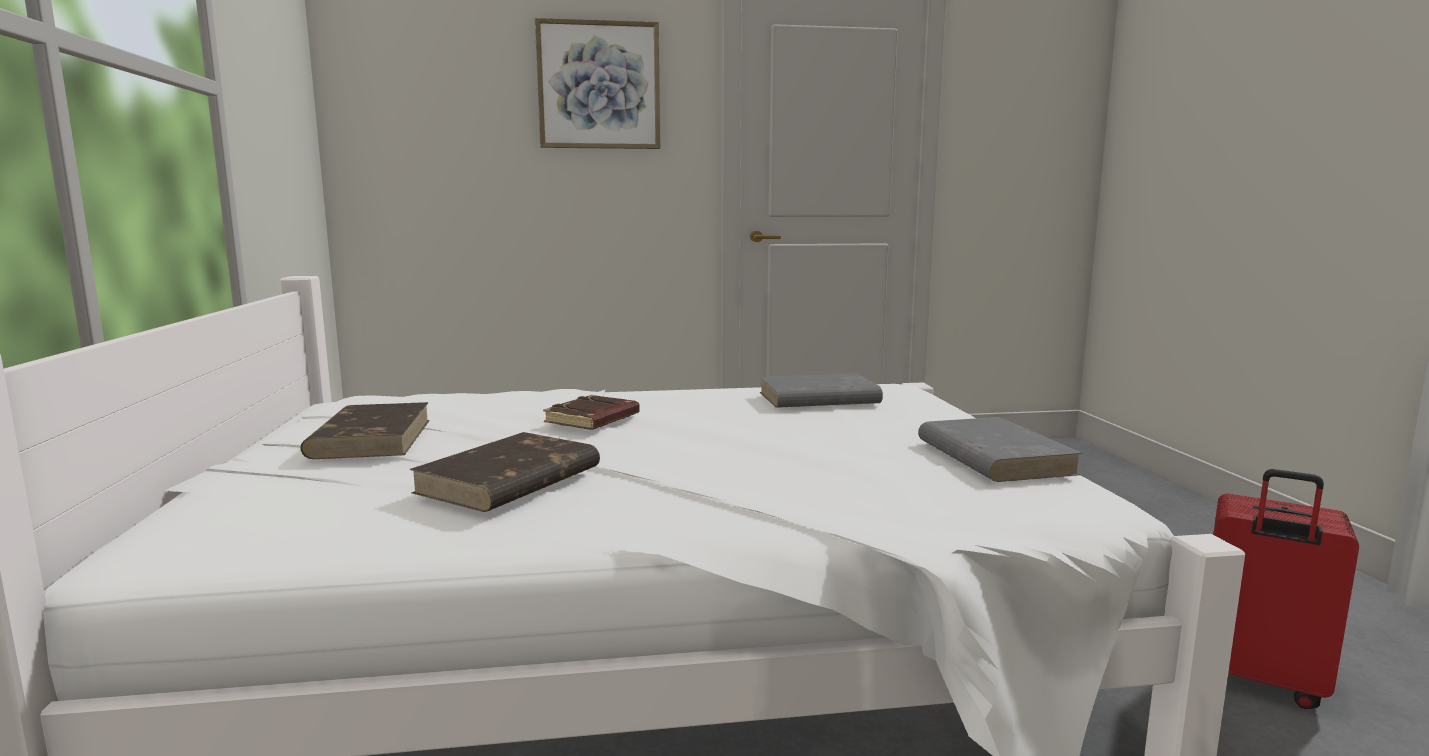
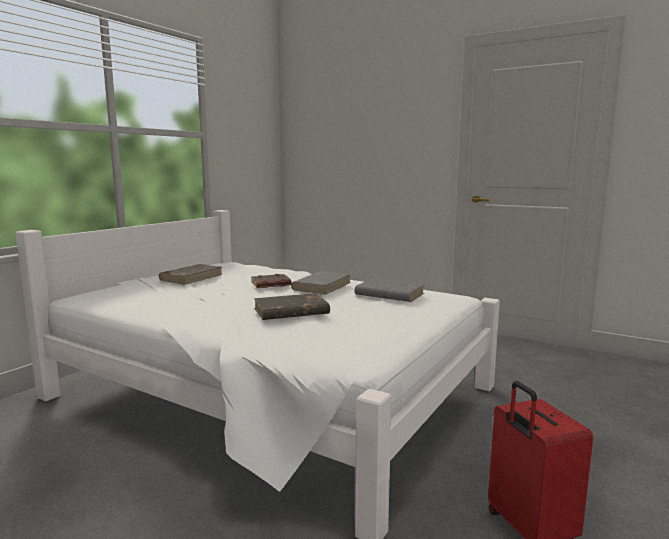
camera: 40 degrees right, 0 degrees up
(508, 480) = (186, 298): brown book -> brown book (290, 311)
(599, 85) = (395, 114): picture -> none
(992, 456) = (377, 334): grey book -> grey book (322, 286)

